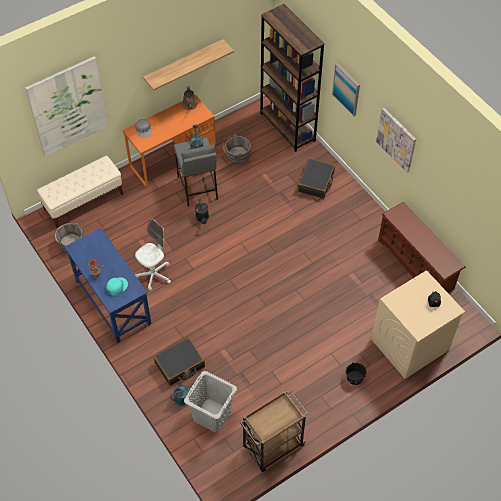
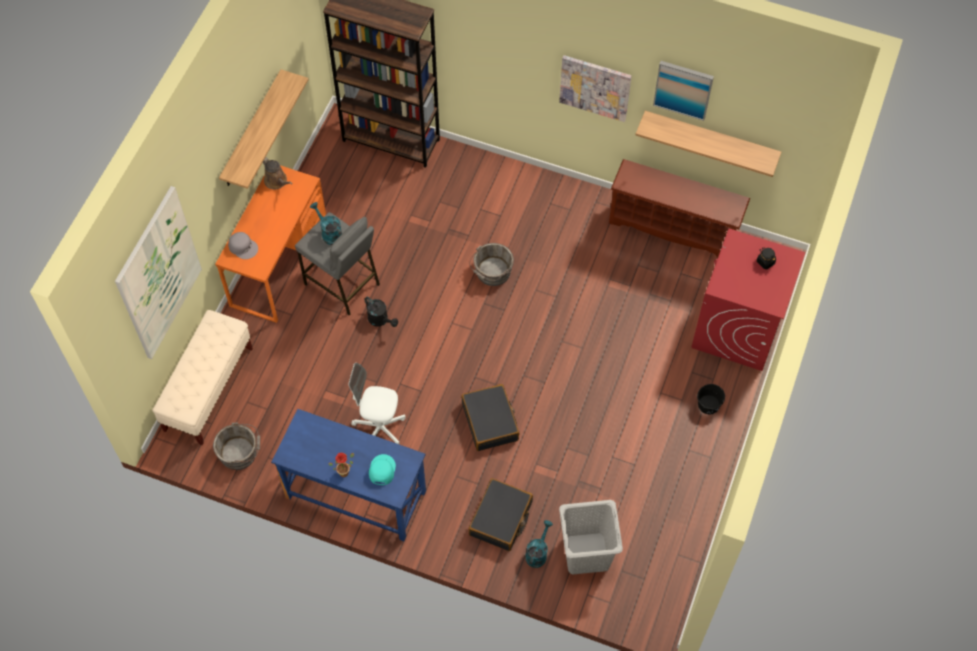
camera: 35 degrees left, 5 degrees up
(154, 275) = (379, 428): white office chair -> white office chair turned 90 degrees counterclockwise
(236, 155) = (356, 213): grey bucket -> grey bucket (492, 273)
(272, 447) = (682, 544): brown cart -> none
(316, 182) = (482, 192): black suitcase -> black suitcase (490, 422)
(346, 89) = (487, 54): picture -> picture (683, 89)
(409, 345) = (737, 328): beige washing machine -> red washing machine
(451, 209) = (710, 139): none -> shelf

